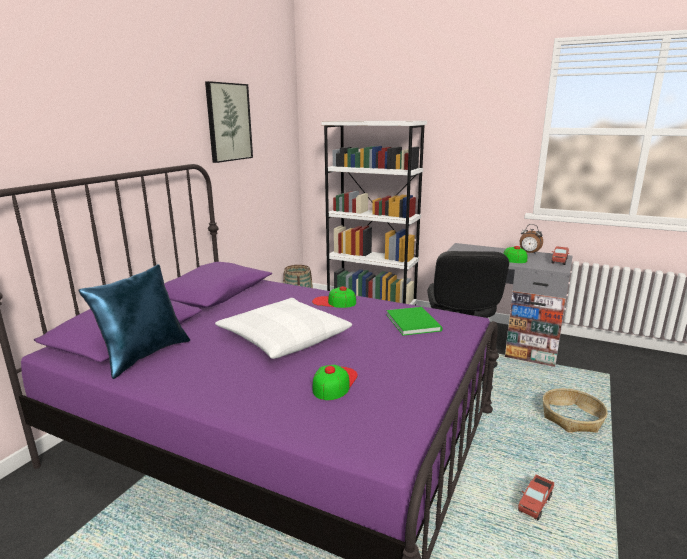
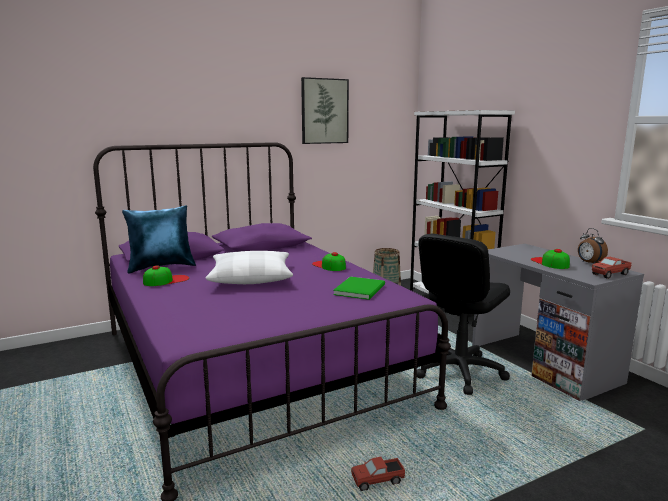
camera: 35 degrees right, 5 degrees down
(334, 382) = (230, 305): cap -> cap (166, 280)
(572, 418) = (525, 444): basket -> none

